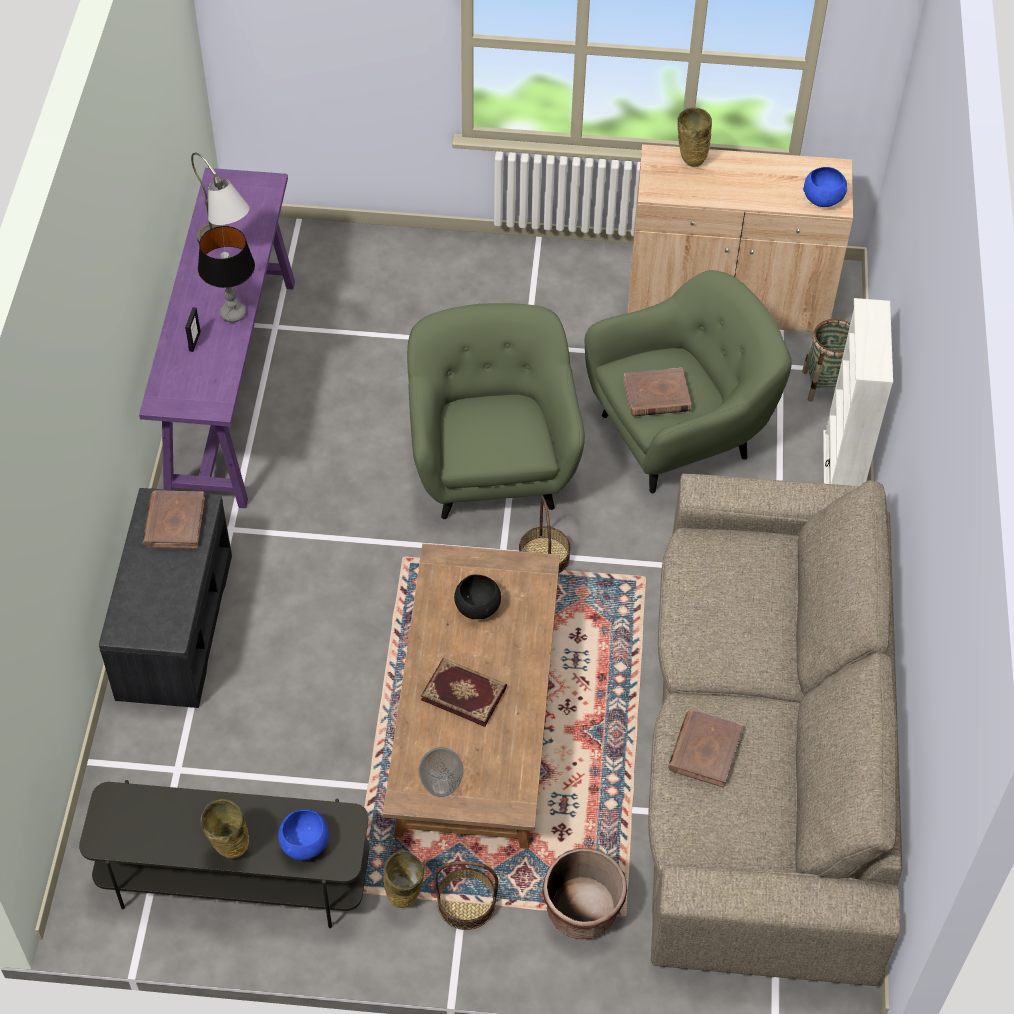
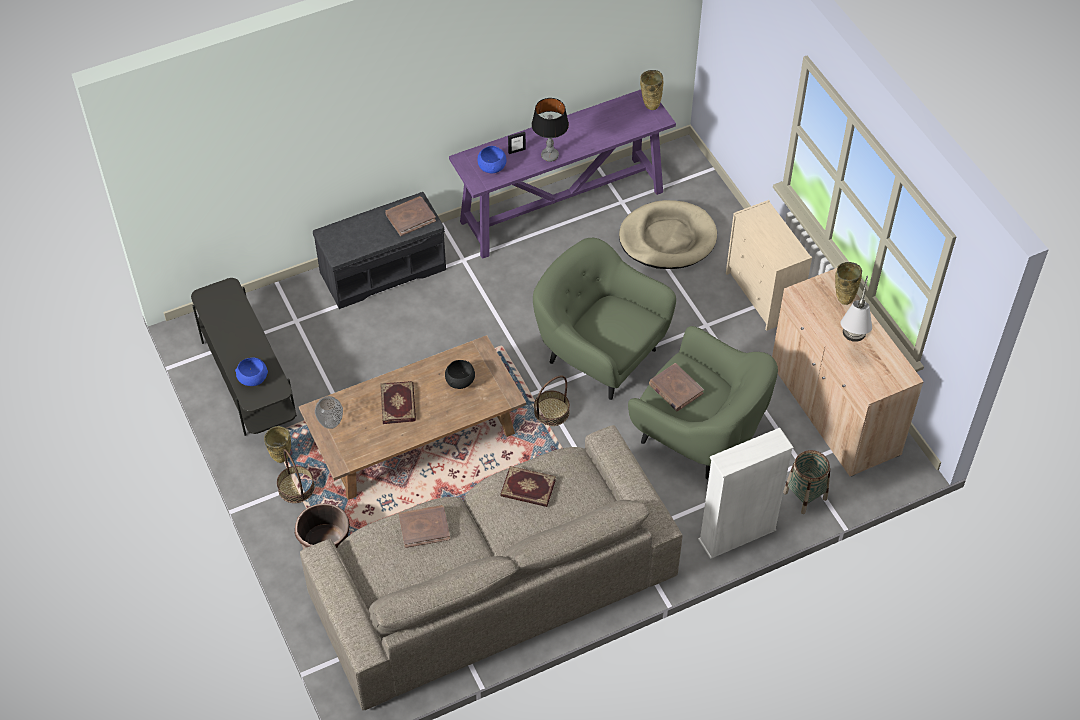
camera: 60 degrees right, 0 degrees up
(225, 249) = (594, 127): grey table lamp -> grey table lamp (851, 344)
(229, 849) = (230, 350): beige vase -> beige vase (650, 105)
(368, 314) = (667, 238): none -> beige dog bed
(491, 466) = (599, 354): green armchair -> green armchair turned 105 degrees counterclockwise
(523, 274) = (763, 296): none -> beige dresser
(714, 609) = (528, 489): none -> book
(823, 199) = (871, 381): blue bowl -> blue bowl (492, 168)

